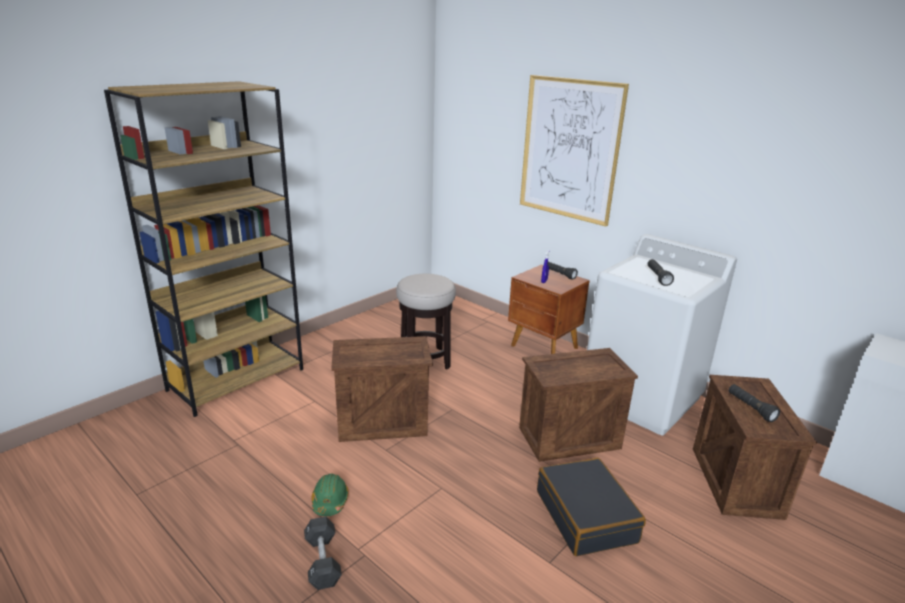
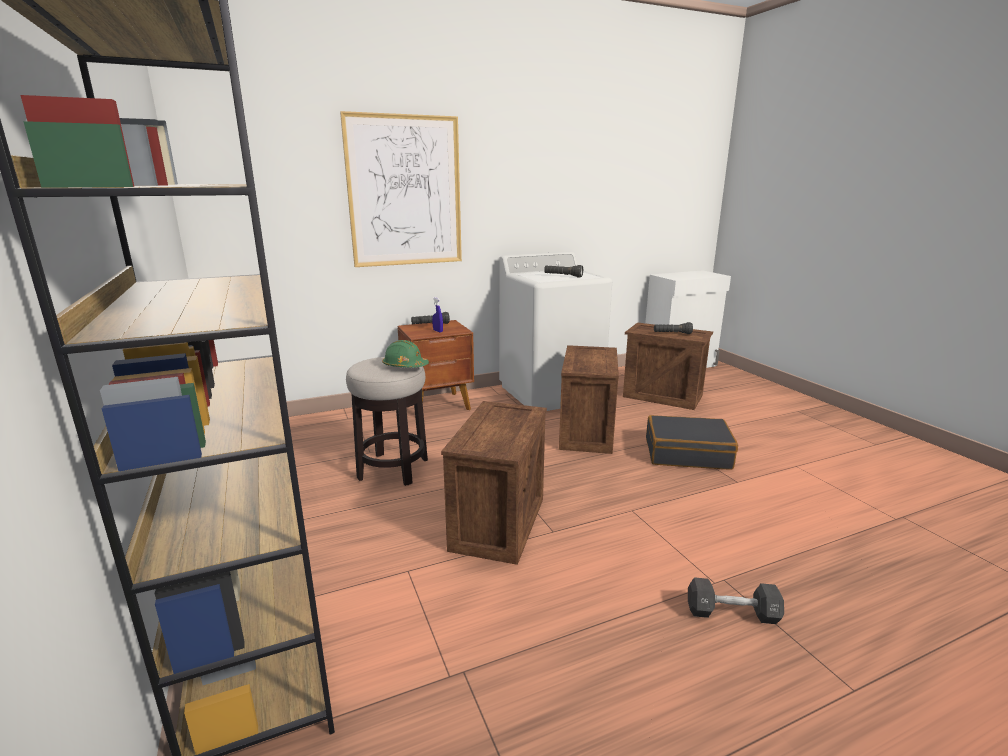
camera: 65 degrees left, 5 degrees down
(330, 501) = (631, 591): green hard hat -> green hard hat (405, 366)

